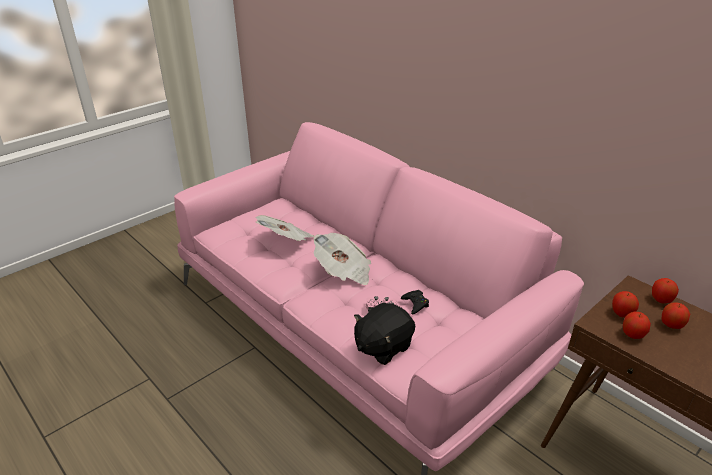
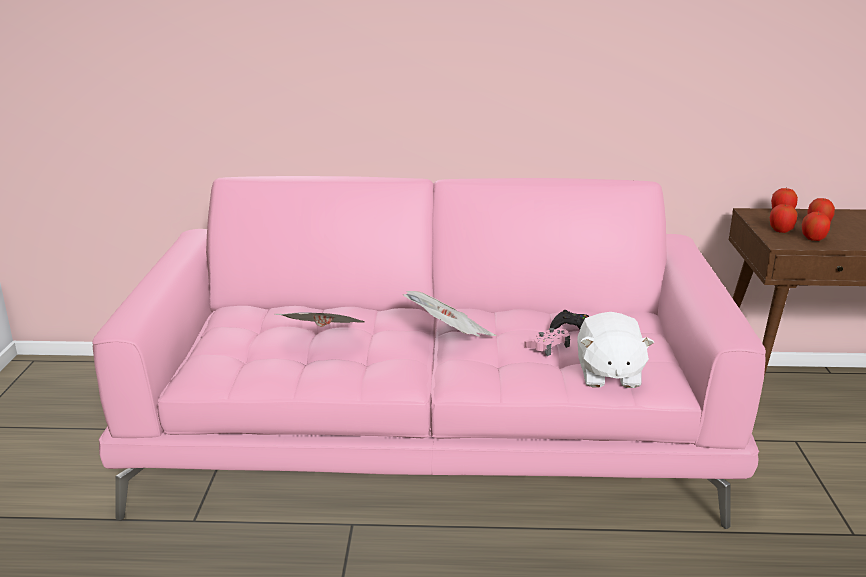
camera: 45 degrees left, 10 degrees down
(382, 346) = (608, 375): black plush toy -> white plush toy

